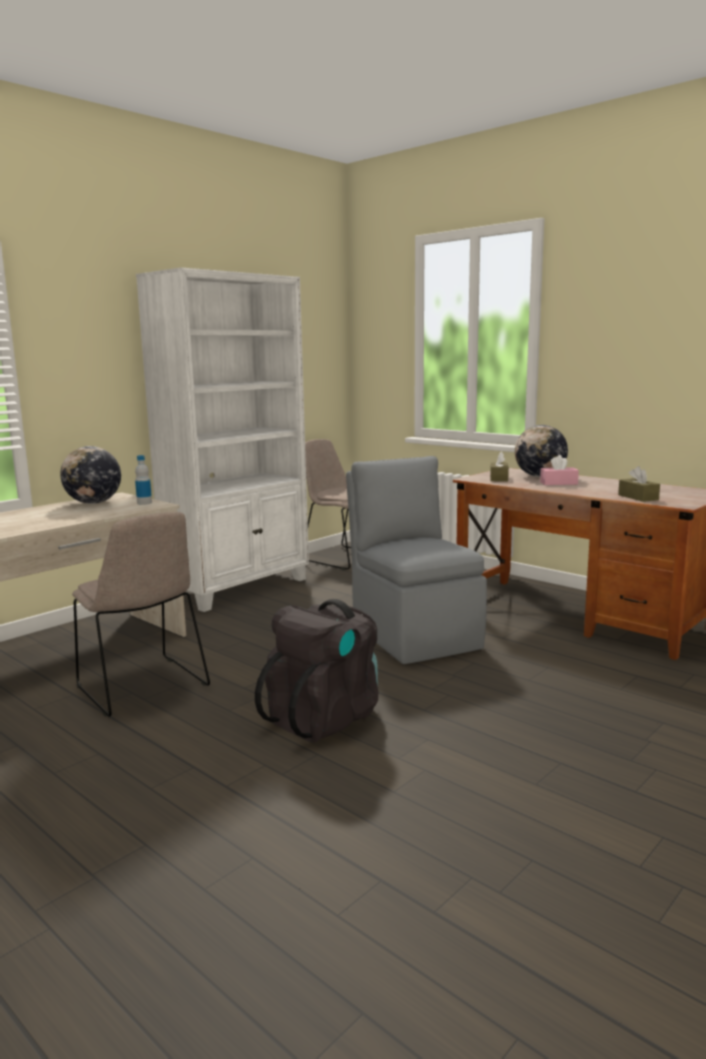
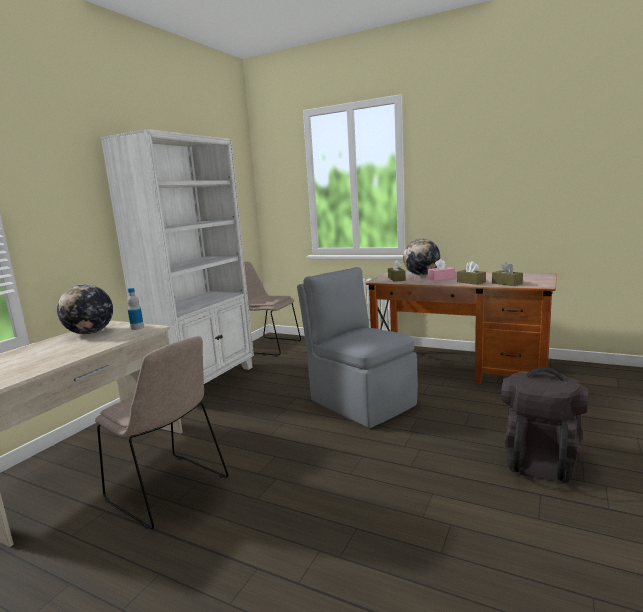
camera: 15 degrees left, 0 degrees up
(325, 717) = (340, 489): black backpack -> black backpack (539, 459)
(591, 491) = (471, 282): none -> brown tissue box

